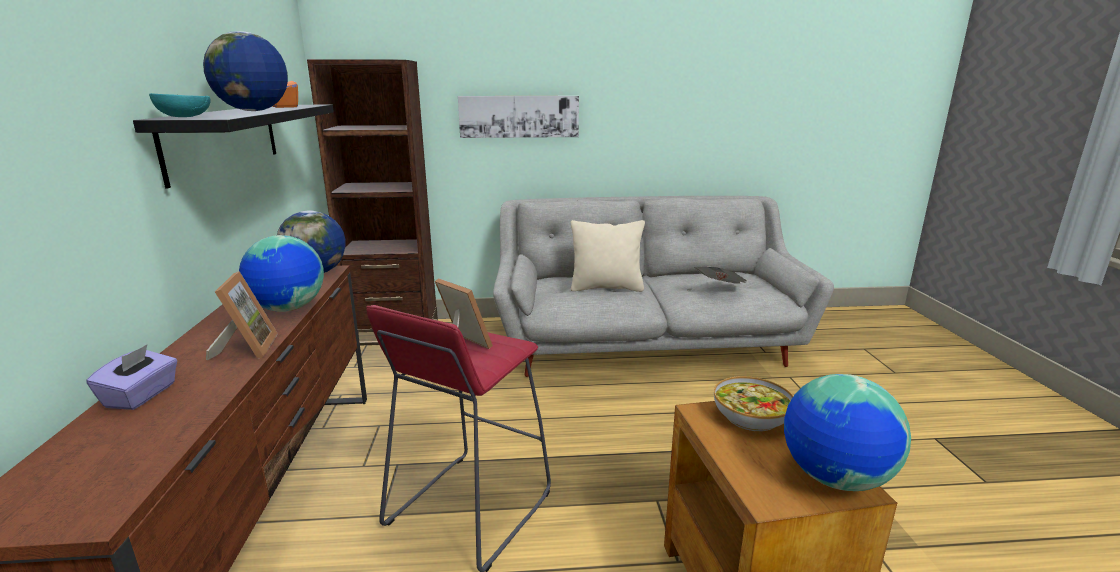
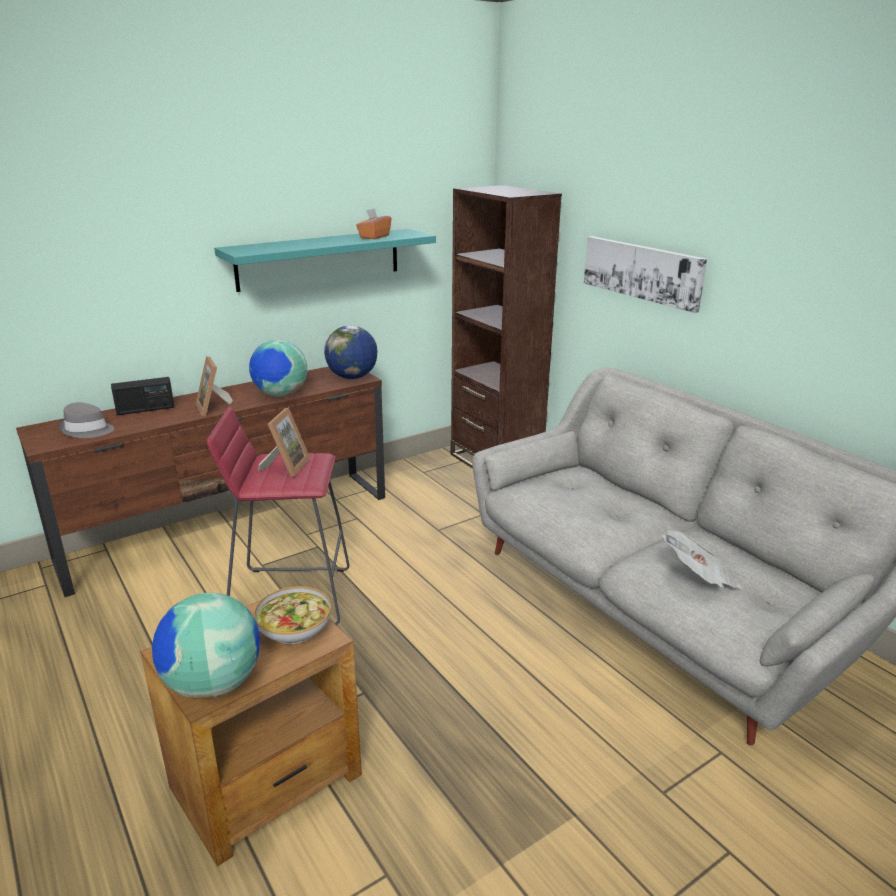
camera: 60 degrees right, 5 degrees up
(117, 458) = (87, 430): none -> grey hat
(142, 396) = (145, 409): purple tissue box -> radio
(184, 117) = (242, 248): turquoise bowl -> none
(224, 139) = (319, 259): black shelf -> turquoise shelf
(247, 348) = (214, 408): picture frame -> picture frame turned 105 degrees clockwise
(254, 111) = (315, 243): globe -> none
(606, 287) = (600, 506): beige pillow -> none

